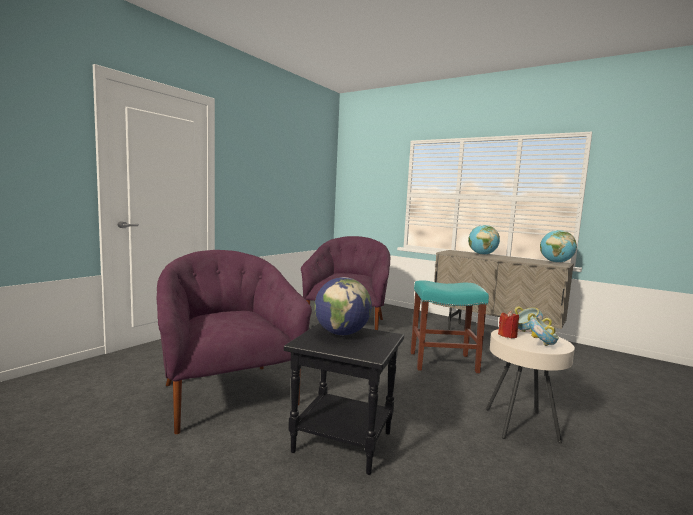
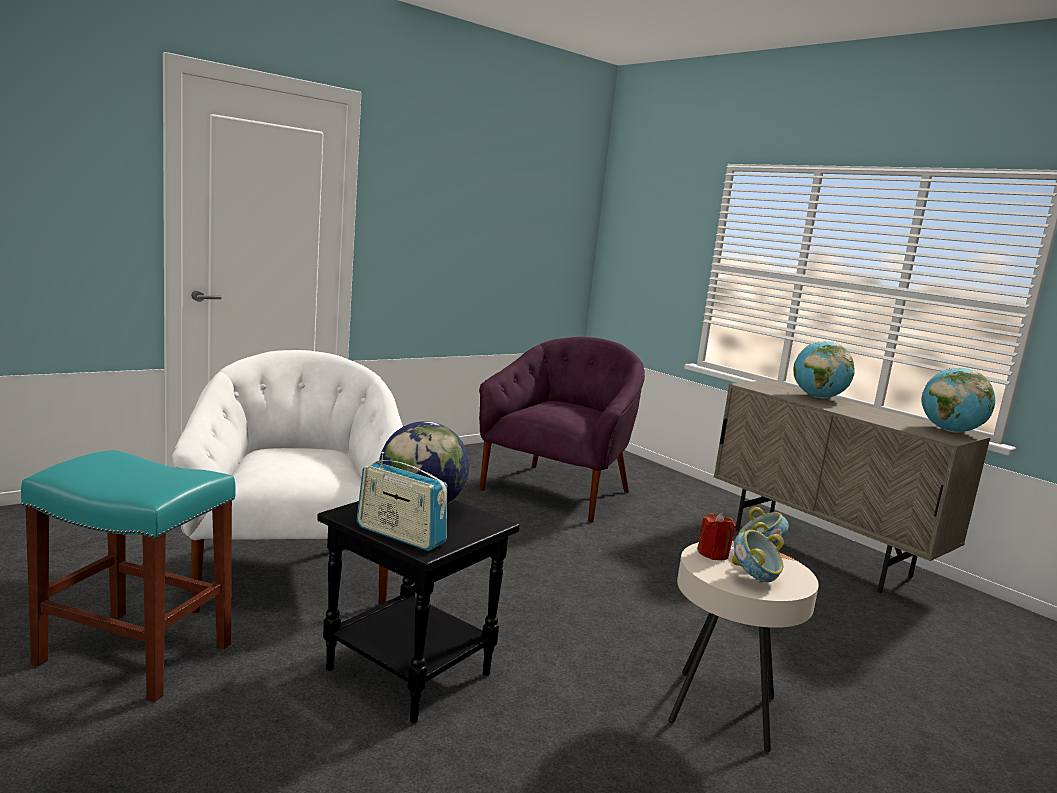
camera: 15 degrees right, 5 degrees up
(228, 394) = (294, 572): purple armchair -> white armchair
(348, 350) = (400, 535): none -> radio
(444, 362) = (677, 584): turquoise stool -> turquoise stool (138, 654)

